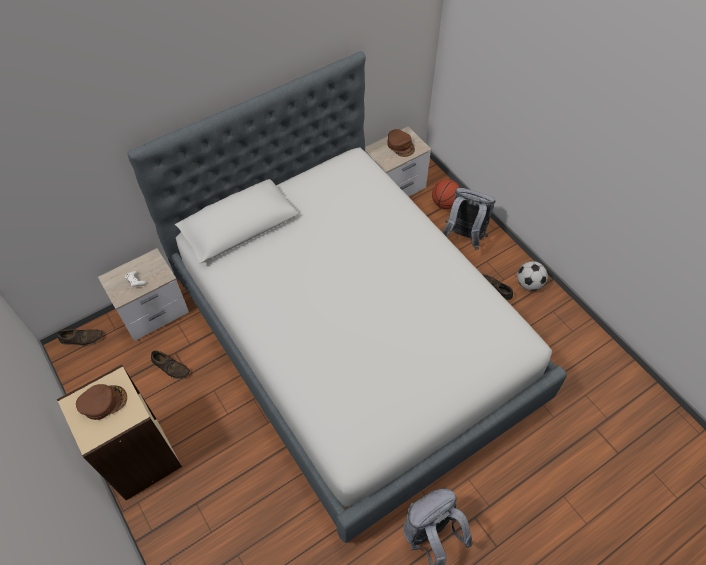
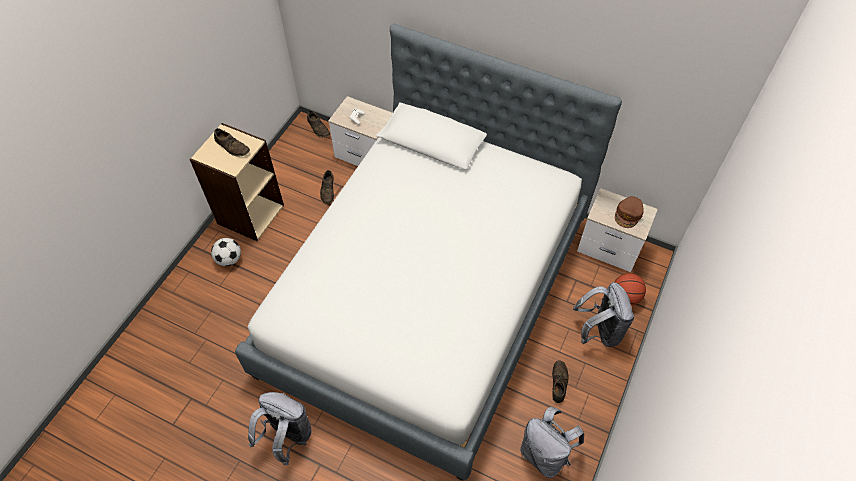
camera: 60 degrees right, 0 degrees up
(103, 402) = (232, 146): brown cap -> brown shoe
(529, 284) = (586, 412): football -> football (229, 259)
(549, 330) = (545, 453): none -> grey backpack

